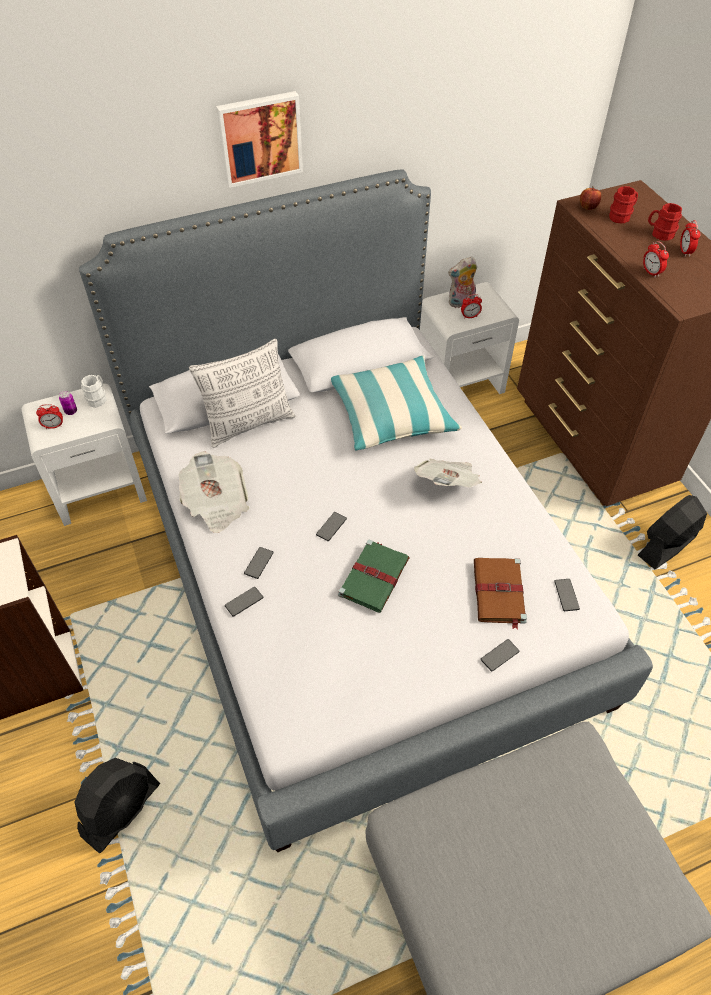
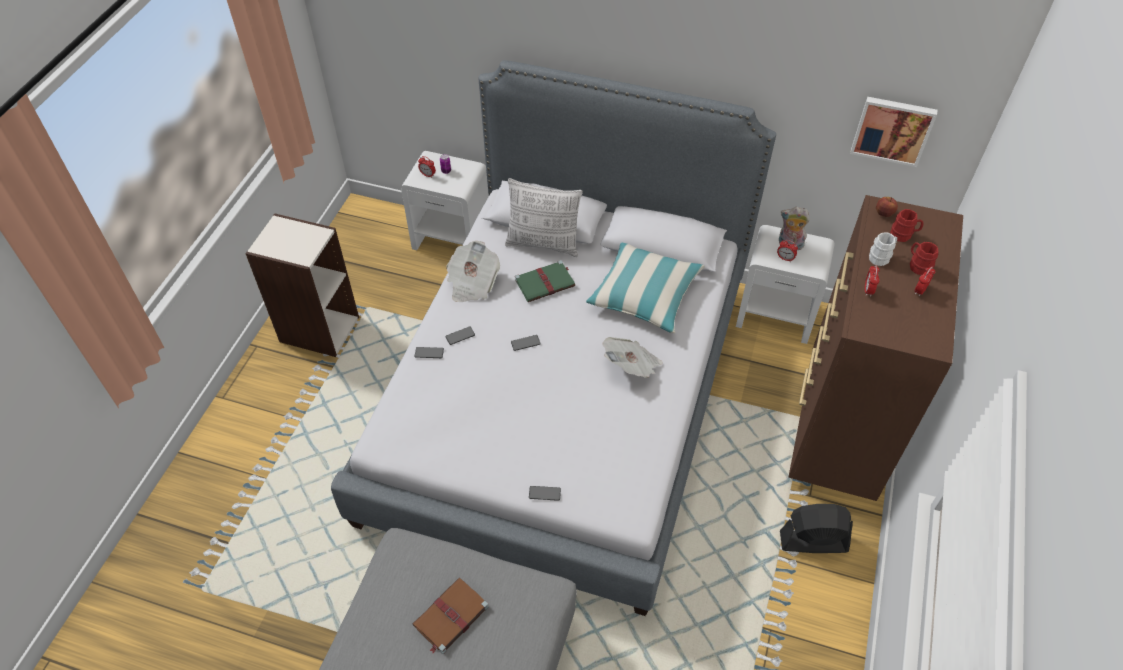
camera: 40 degrees right, 0 degrees up
(98, 398) = (469, 171): white mug -> white mug (881, 257)
(122, 810) = (296, 439): black fan -> none
(260, 138) = (640, 38): picture -> picture (892, 129)
(374, 576) = (518, 391): green book -> green book (545, 283)
(499, 593) = (587, 457): brown book -> brown book (450, 617)
(566, 595) = (631, 491): phone -> none

